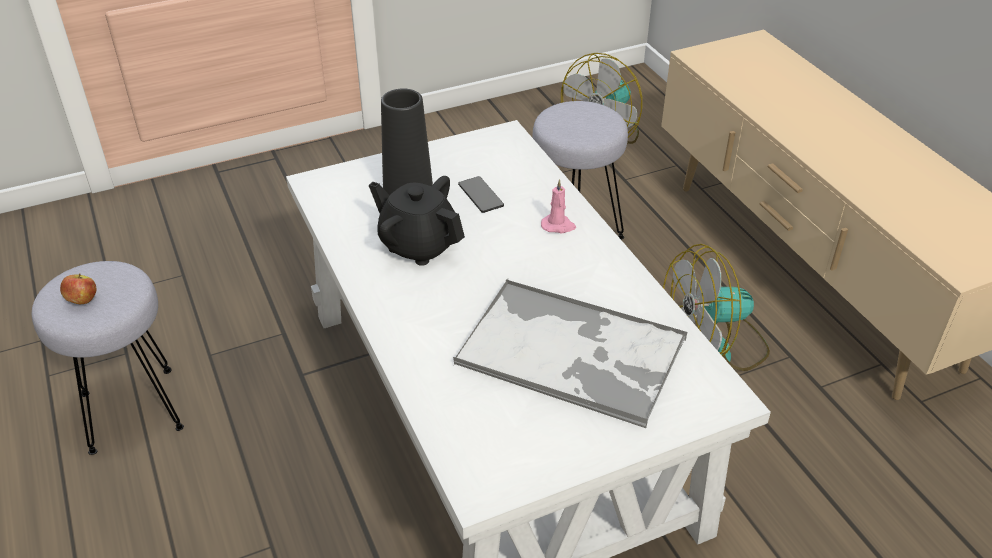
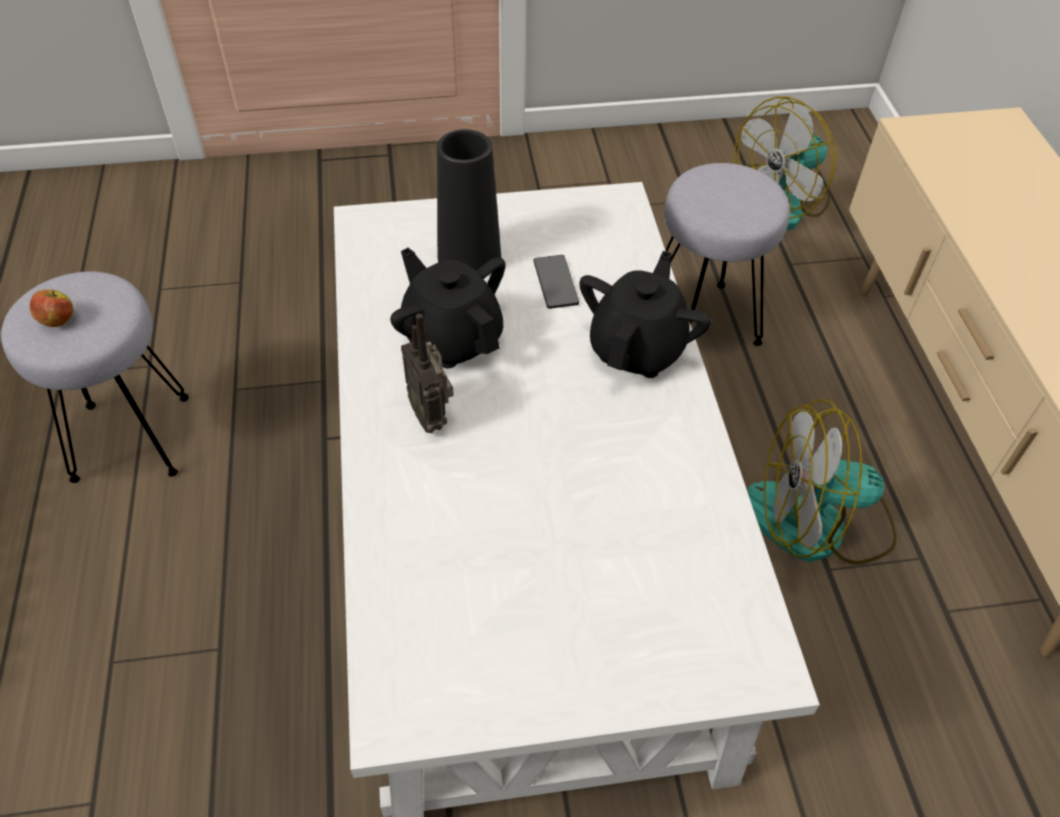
camera: 15 degrees right, 10 degrees up
(425, 298) = (431, 416): none -> radio
(558, 226) = (637, 348): pink candle -> black teapot
(573, 353) = (586, 543): tray -> none

